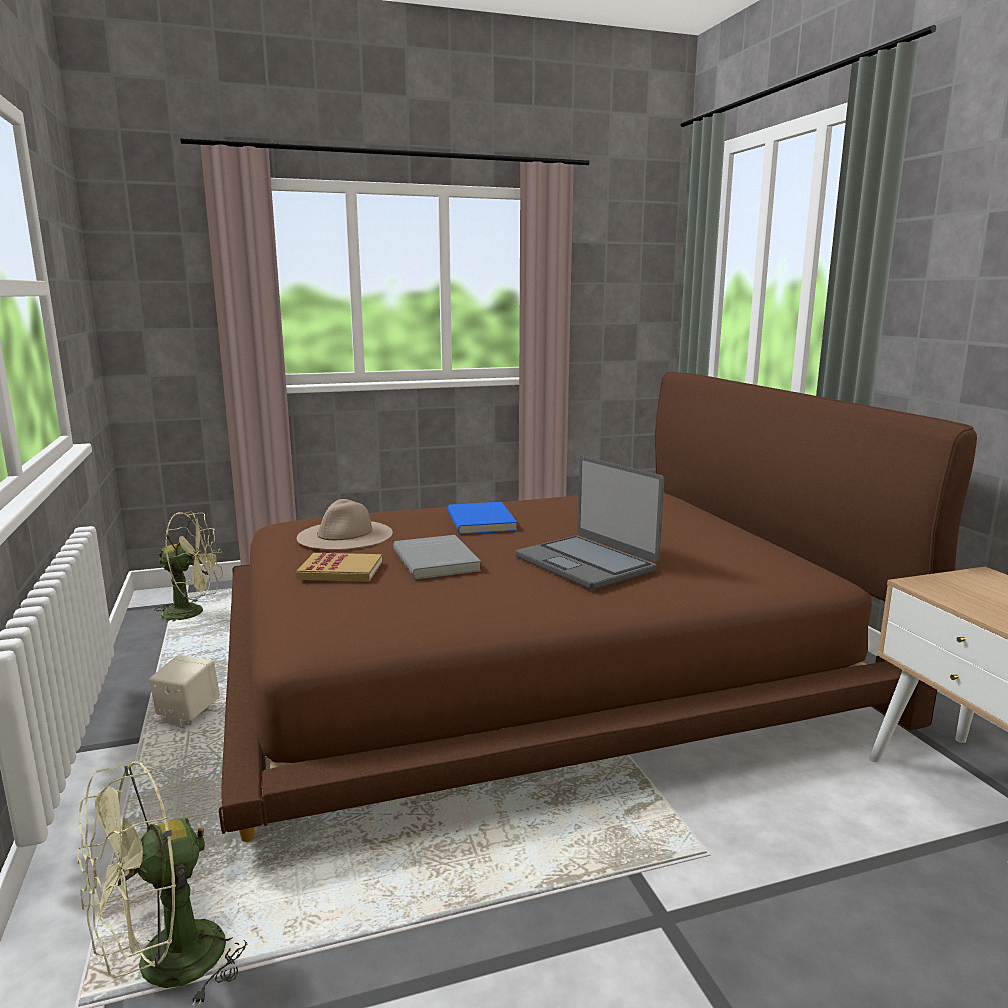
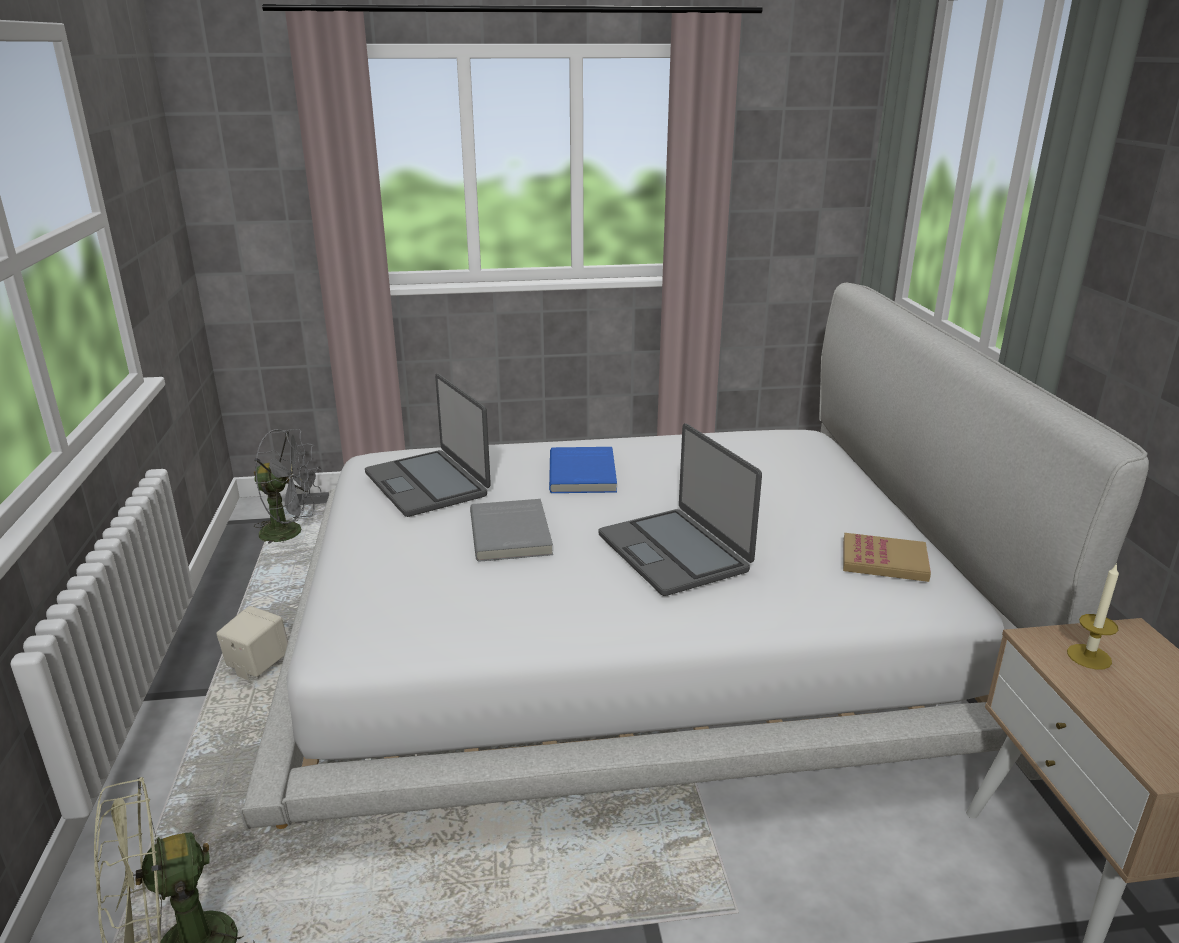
camera: 10 degrees right, 10 degrees up
(193, 612) = (291, 533): green fan -> grey fan
(340, 571) = (405, 540): book -> book (884, 561)
(345, 535) = (428, 484): beige hat -> laptop
(536, 660) = (631, 632): brown bed -> white bed
(962, 589) = (1089, 656): none -> candle

